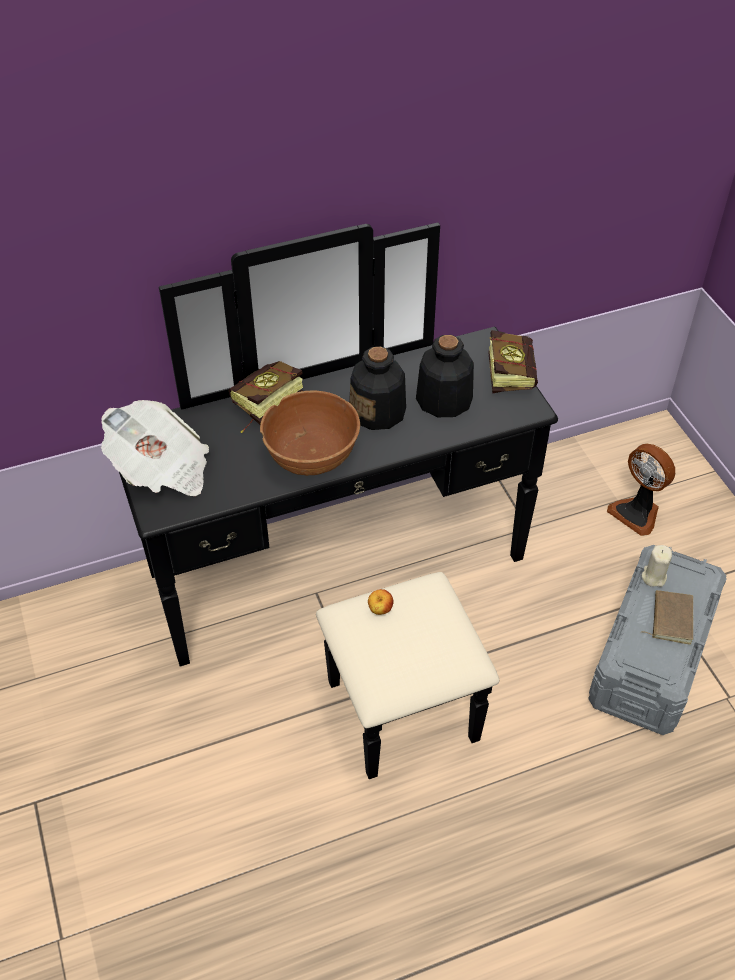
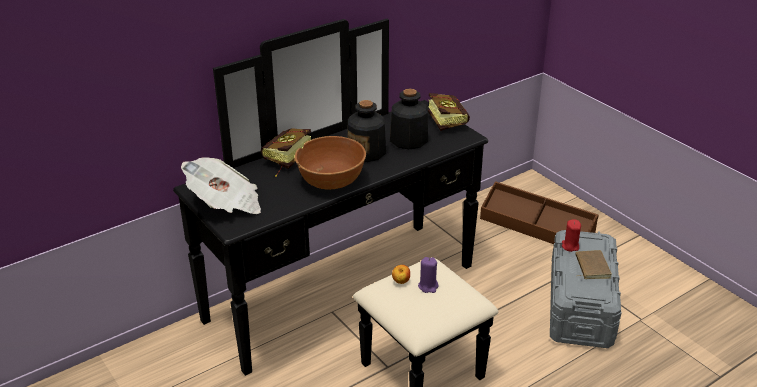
camera: 15 degrees left, 15 degrees down
(413, 625) = (428, 286): none -> purple candle
(637, 512) = (536, 227): fan -> brown storage box
(653, 576) = (570, 246): beige candle -> red candle

